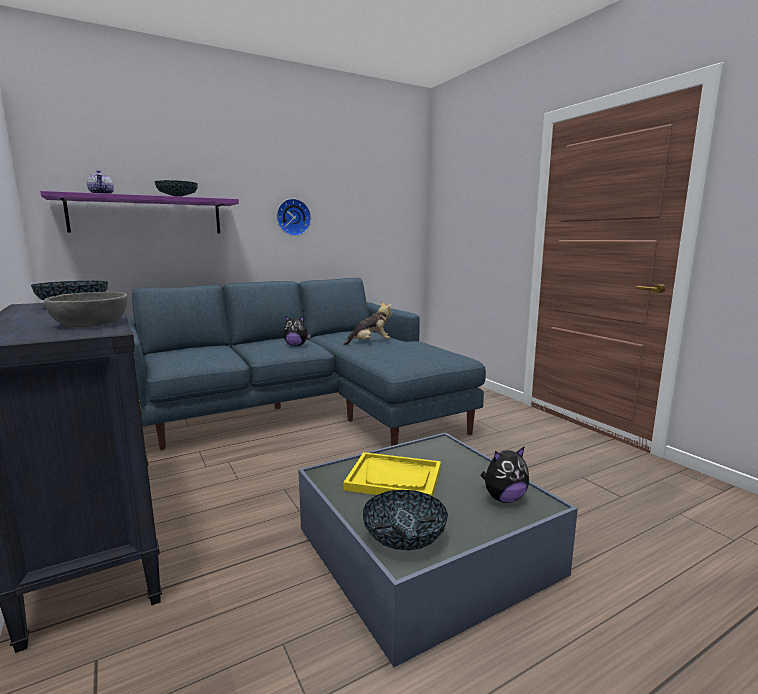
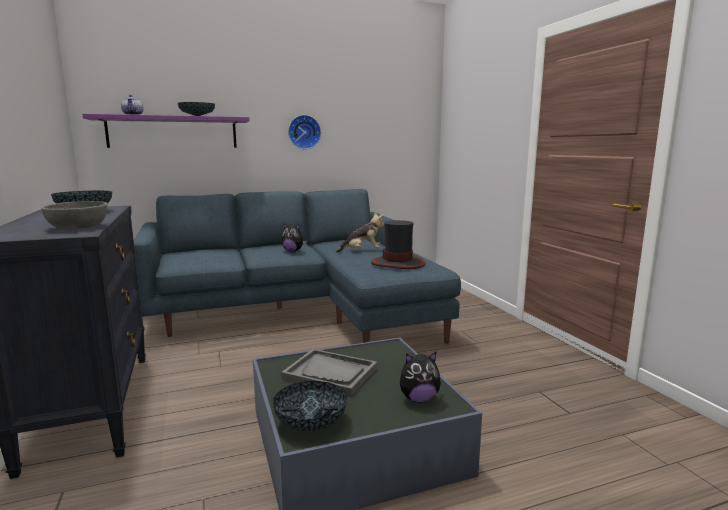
camera: 10 degrees right, 0 degrees up
(394, 479) = (330, 373): yellow tray -> grey tray
(417, 354) = (398, 263): none -> hat

